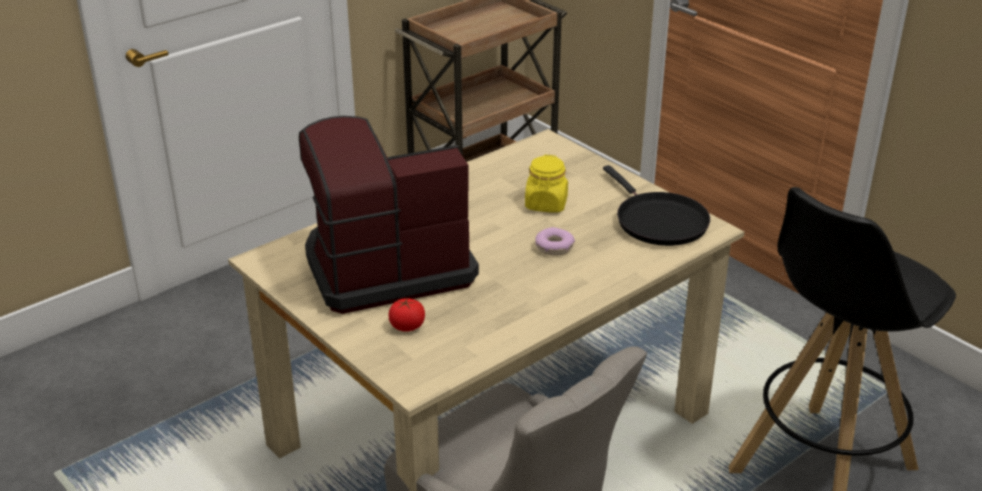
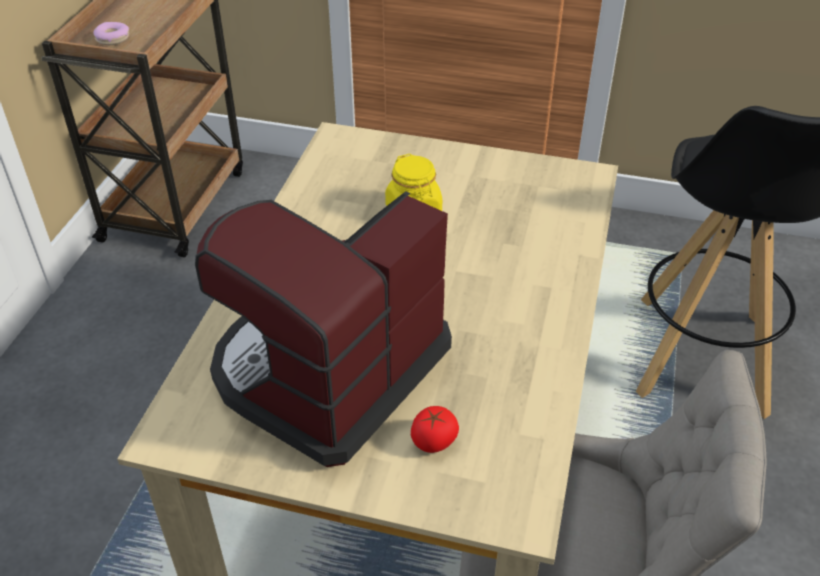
camera: 35 degrees left, 10 degrees up
(554, 247) = (475, 260): donut -> donut (113, 39)
(657, 221) = (536, 187): black frying pan -> none

